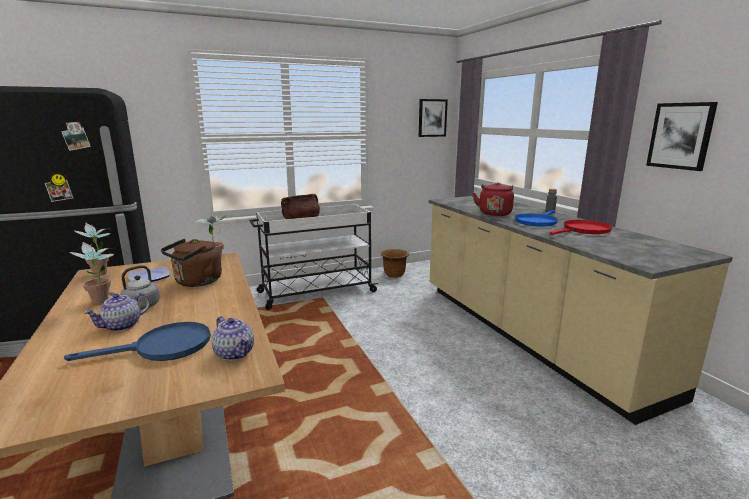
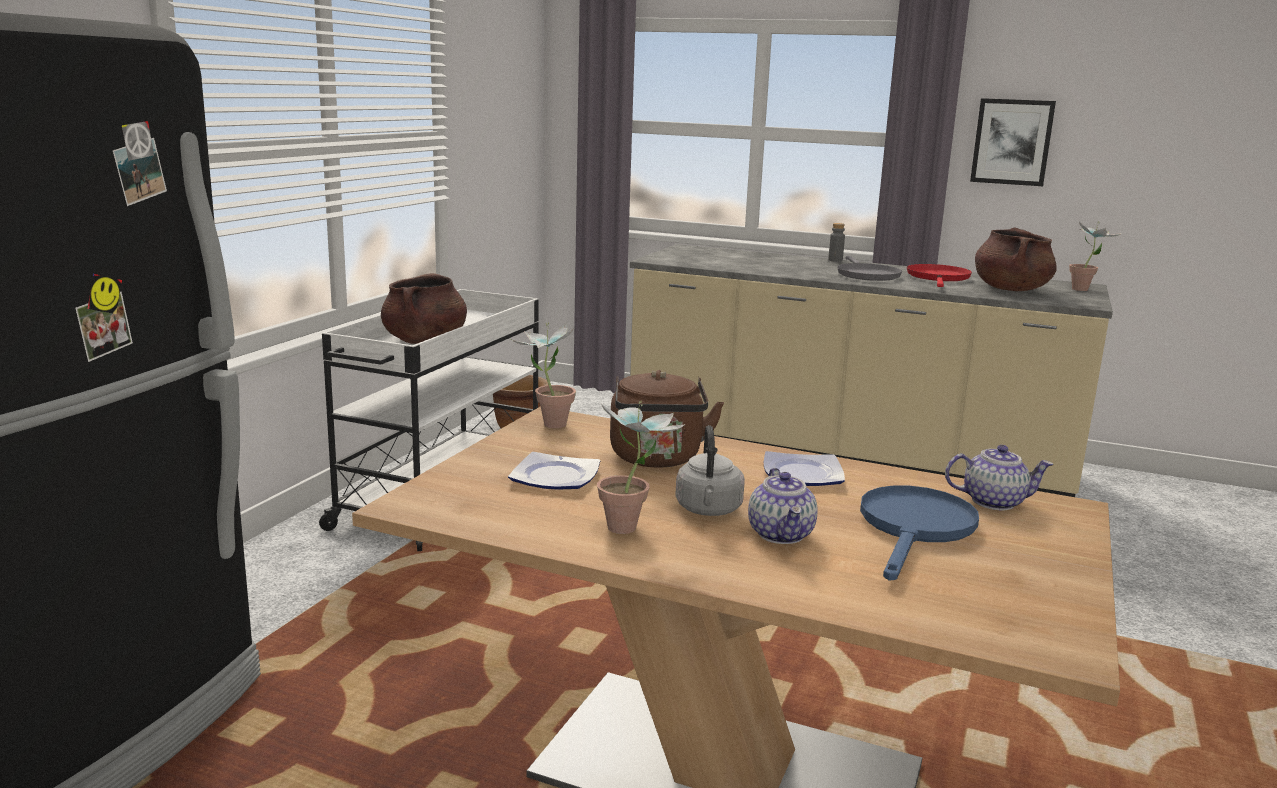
camera: 45 degrees left, 0 degrees up
(101, 275) = (447, 502): potted plant -> potted plant (1085, 289)
(214, 307) = (801, 475): none -> plate
(432, 118) = (521, 100): picture -> none
(494, 213) = (787, 271): red kettle -> none
(536, 222) = (866, 275): blue frying pan -> grey frying pan
(616, 245) = (1010, 289): none -> brown cooking pot

